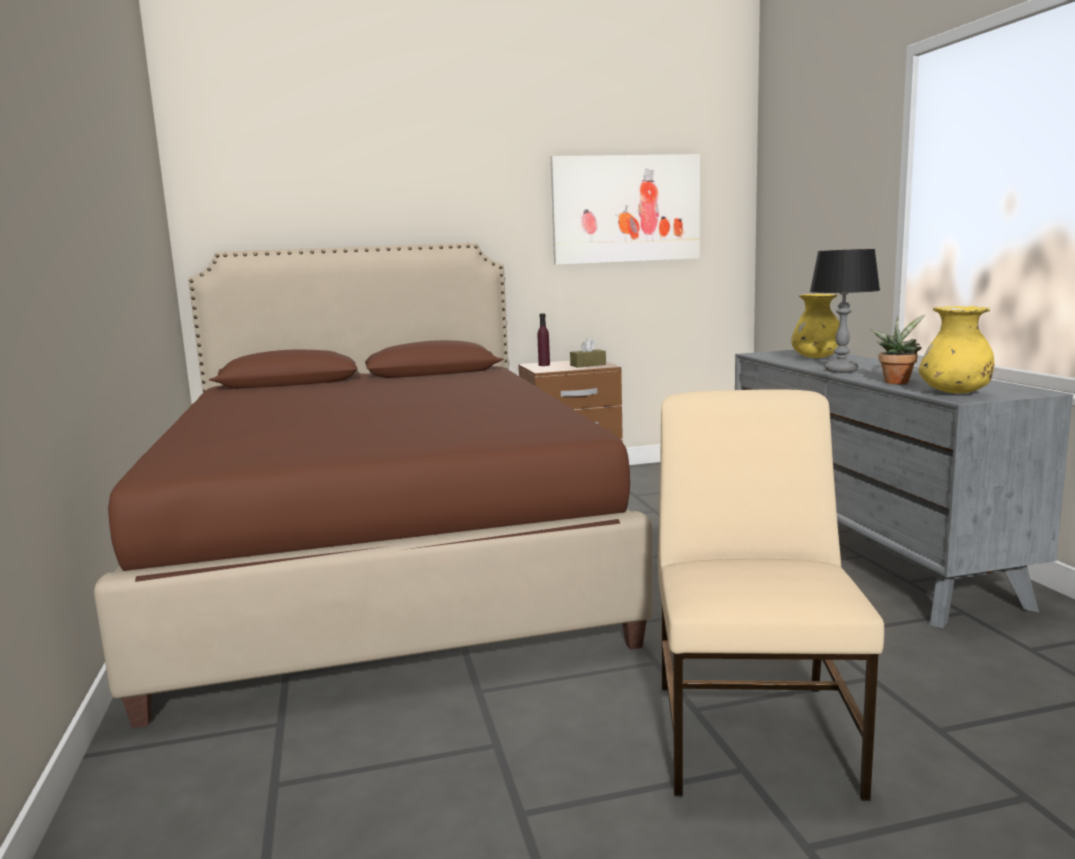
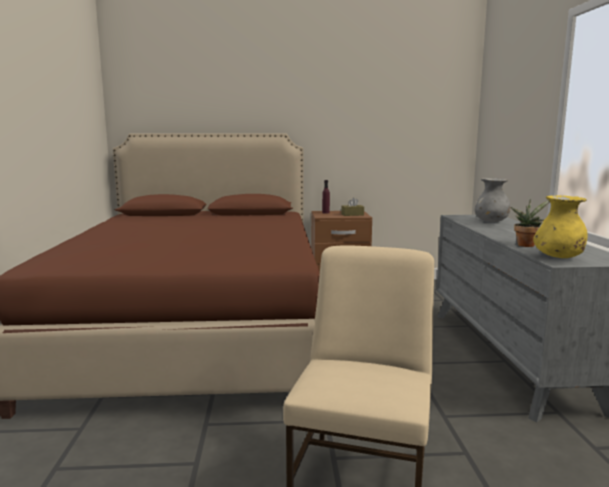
camera: 10 degrees right, 0 degrees up
(626, 209) = (387, 115): picture -> none
(816, 358) = (491, 222): yellow vase -> grey vase
(840, 370) = (497, 233): table lamp -> none

